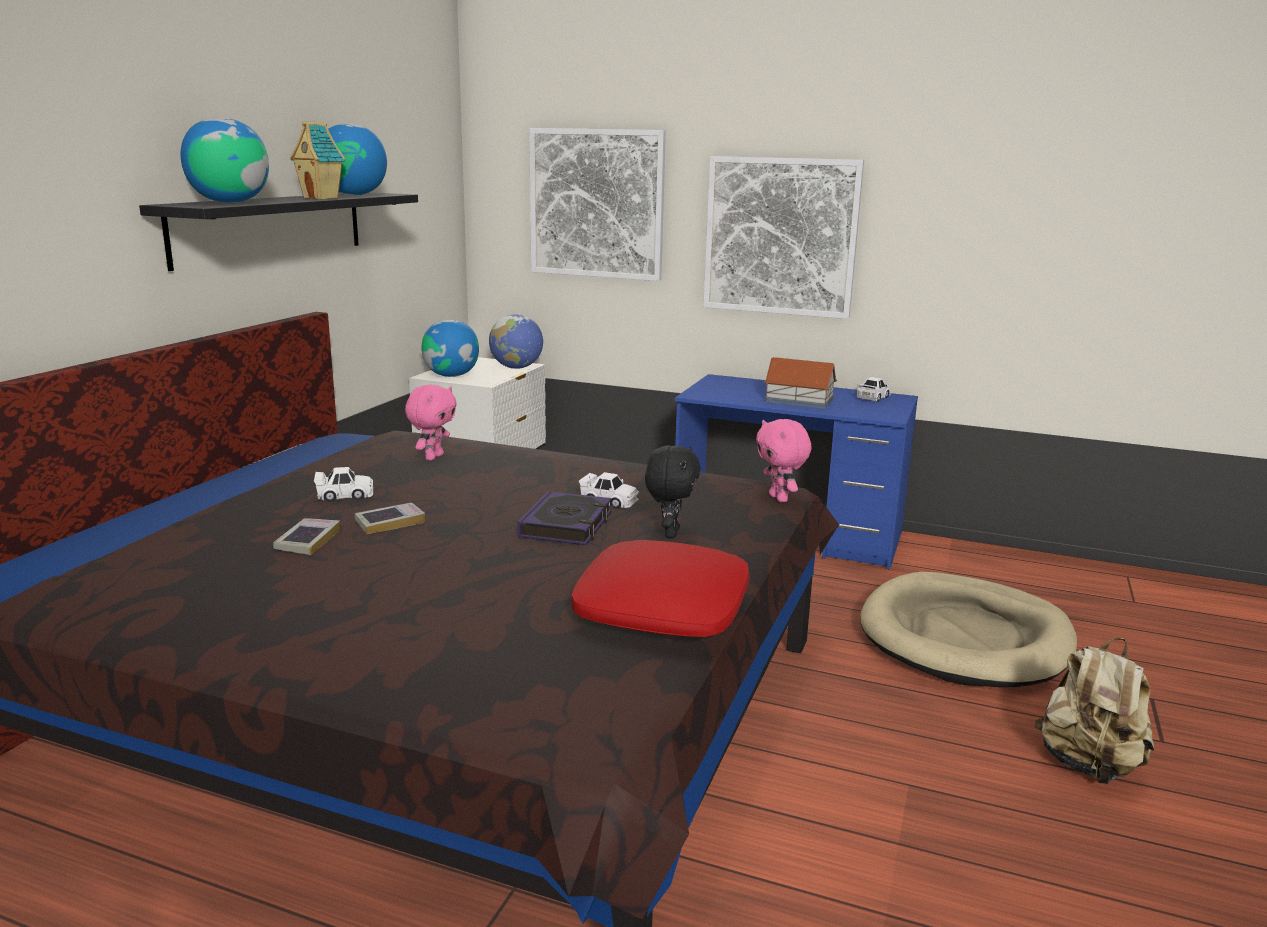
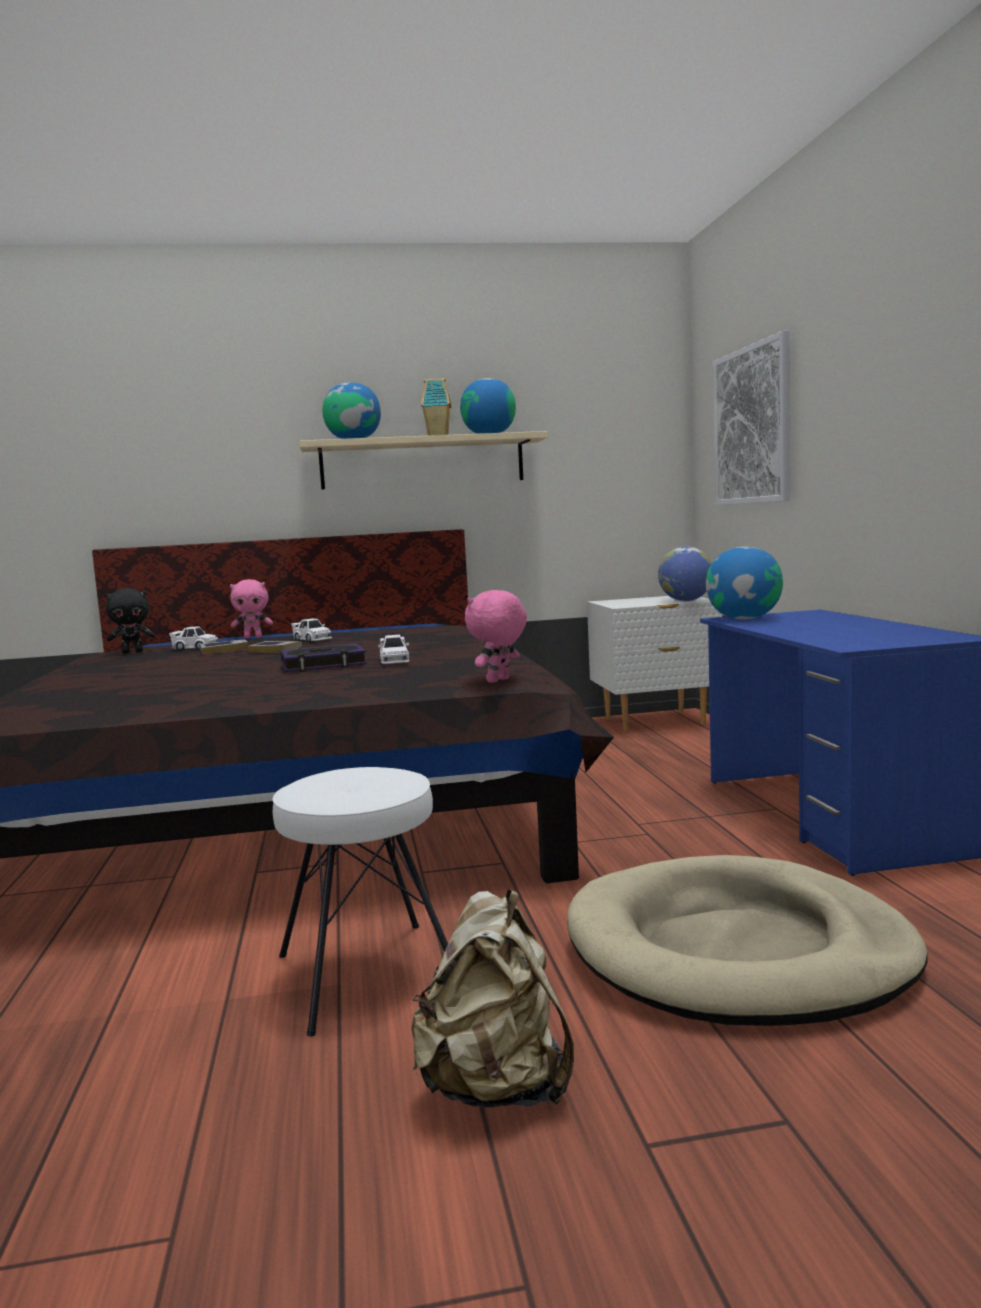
camera: 60 degrees right, 10 degrees down
(271, 227) = (422, 462): black shelf -> beige shelf
(433, 457) = (421, 633): pink plush toy -> pink plush toy (253, 637)
(451, 375) = (618, 602): globe -> globe (744, 619)
(661, 608) = (183, 698): red pillow -> none
(669, 533) = (345, 678): black plush toy -> black plush toy (133, 652)
(780, 236) = (870, 428): picture -> none
(798, 400) = (812, 628): toy house -> none
(873, 398) = (919, 634): white toy car -> white toy car (195, 648)
(903, 768) = (367, 975): none -> white stool

